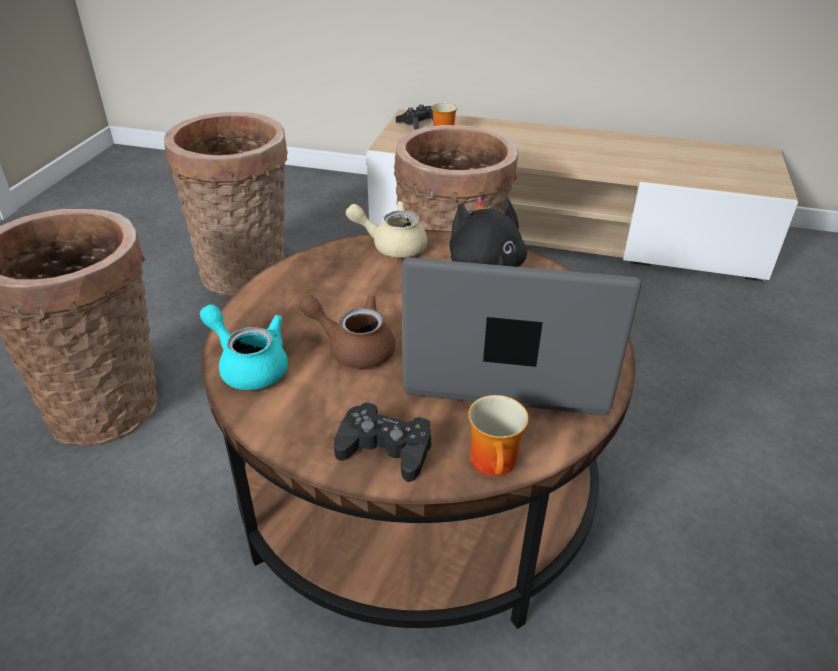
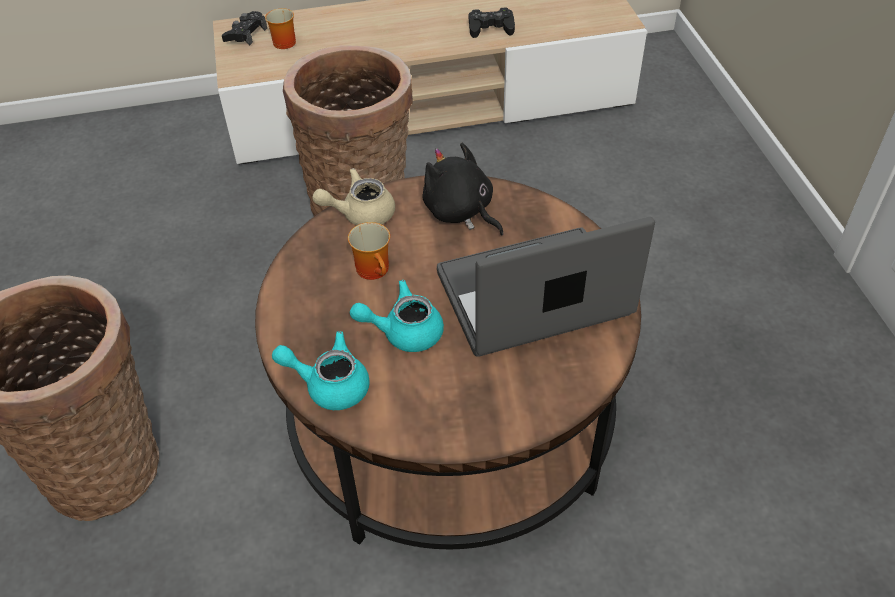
camera: 25 degrees left, 10 degrees up
(248, 274) = (144, 266): basket -> none
(353, 347) = (403, 332): brown teapot -> turquoise teapot
(385, 449) = (493, 410): black game controller -> black game controller (491, 28)
(497, 463) = (580, 386): mug -> mug (376, 270)

